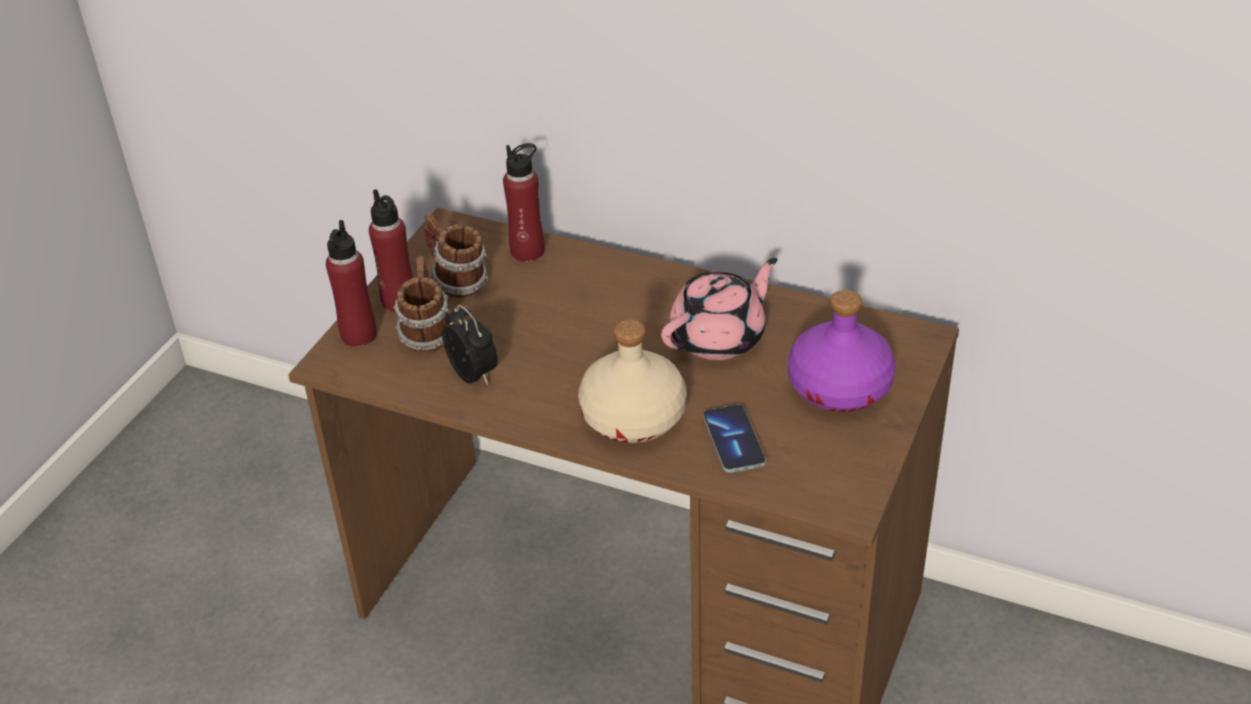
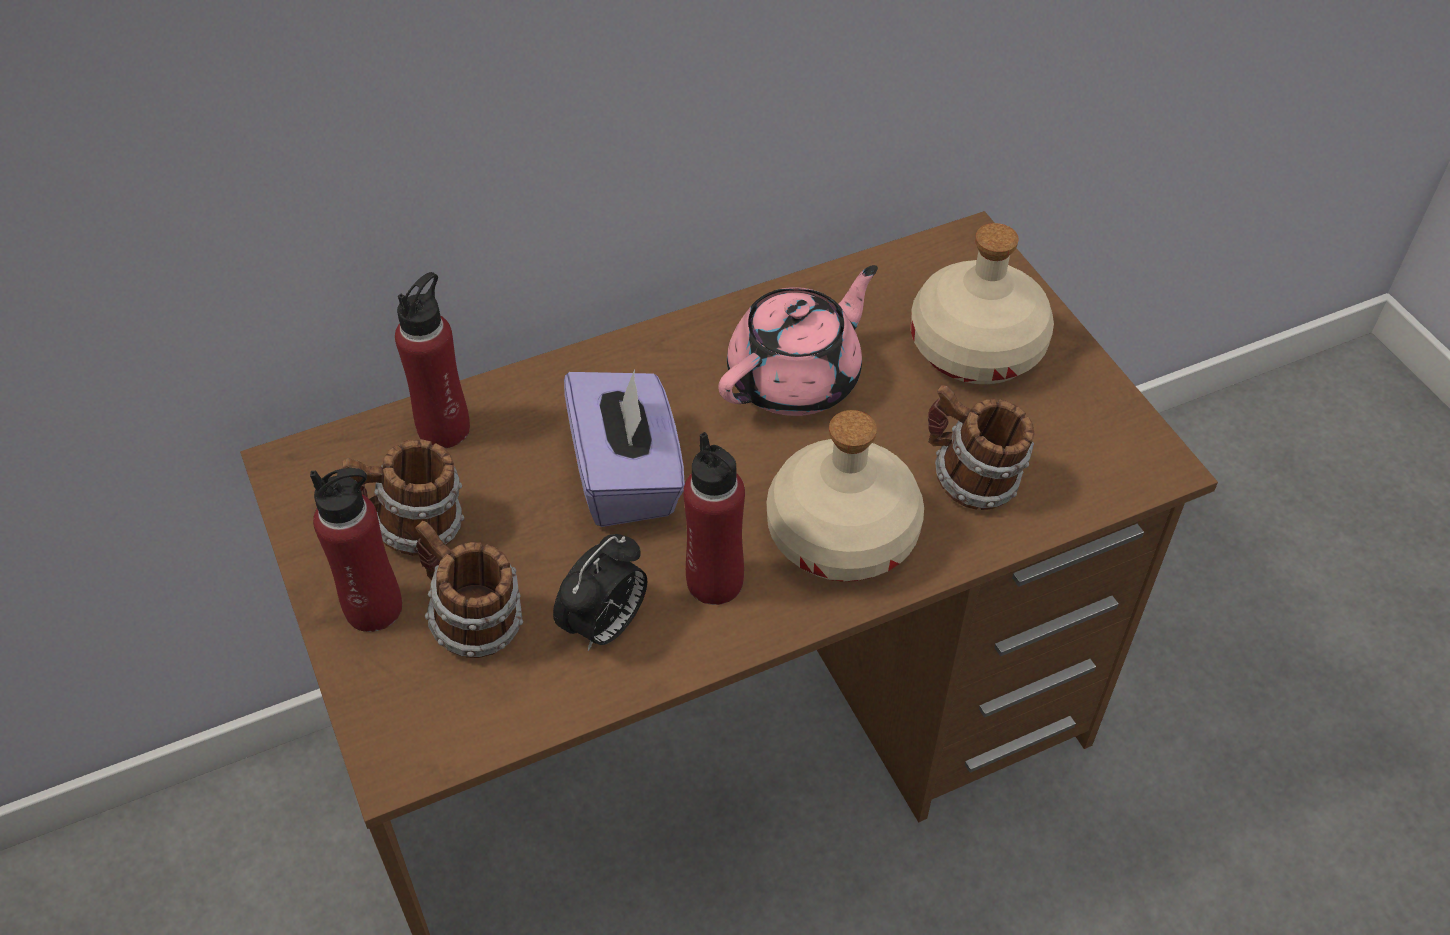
camera: 50 degrees left, 10 degrees up
(358, 335) = (385, 692): red bottle -> red bottle (715, 582)
(474, 375) = (605, 626): alarm clock -> alarm clock turned 120 degrees clockwise
(575, 324) = (627, 476): none -> purple tissue box
(719, 337) = (796, 378): pink teapot -> pink teapot turned 45 degrees clockwise
(733, 441) = (970, 481): phone -> mug
(840, 387) = (978, 348): purple bottle -> beige bottle

